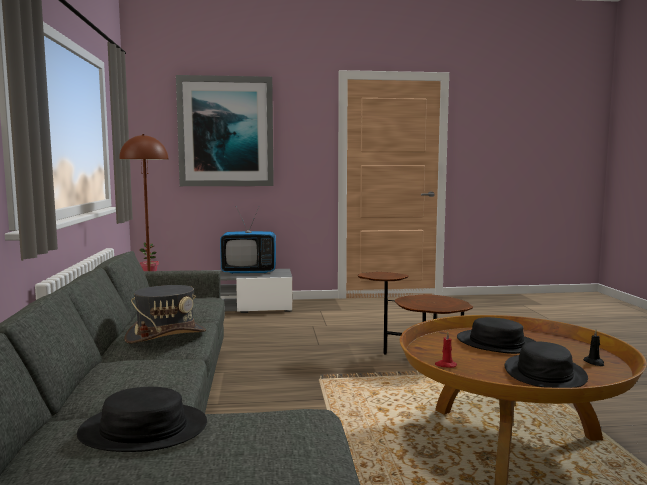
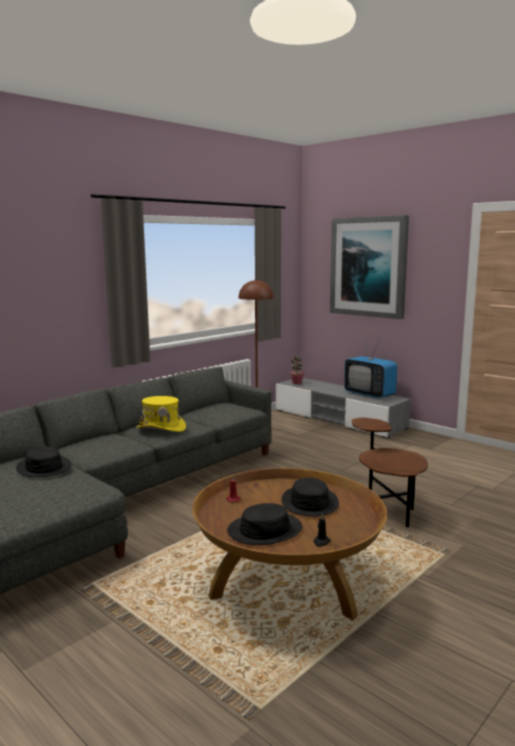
camera: 50 degrees right, 5 degrees up
(166, 335) = (161, 428): grey hat -> yellow hat

